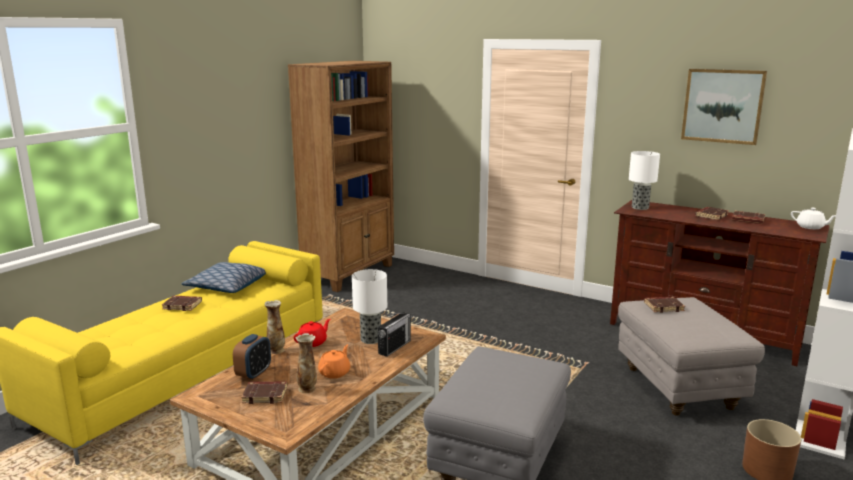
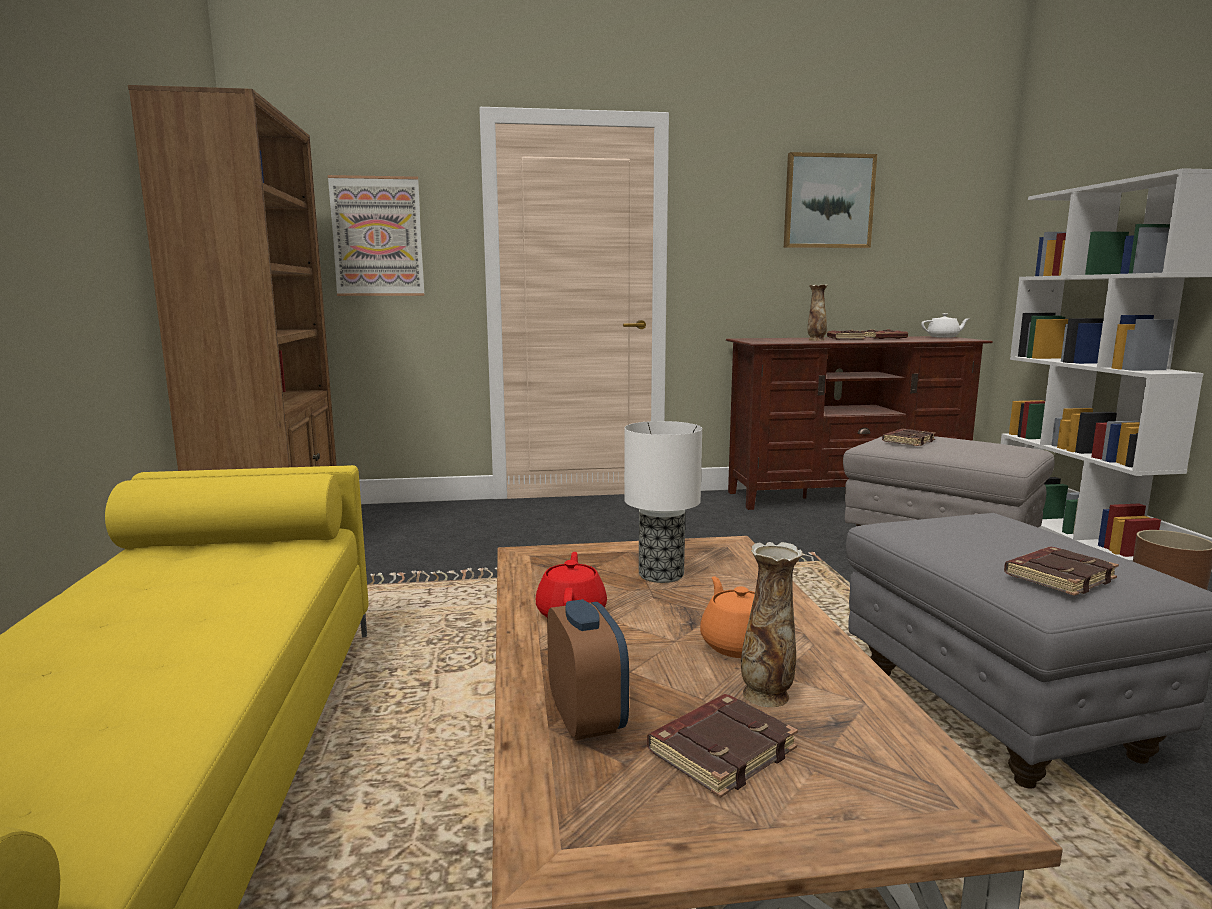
camera: 40 degrees left, 5 degrees down
(183, 305) = (88, 644): brown book -> brown book (1058, 577)
(227, 286) = (157, 576): pillow -> none
(276, 350) = (529, 653): vase -> vase (816, 340)
(394, 347) = (725, 572): radio -> none
(427, 113) = (377, 237): none -> picture
(639, 207) = (761, 340): table lamp -> none

